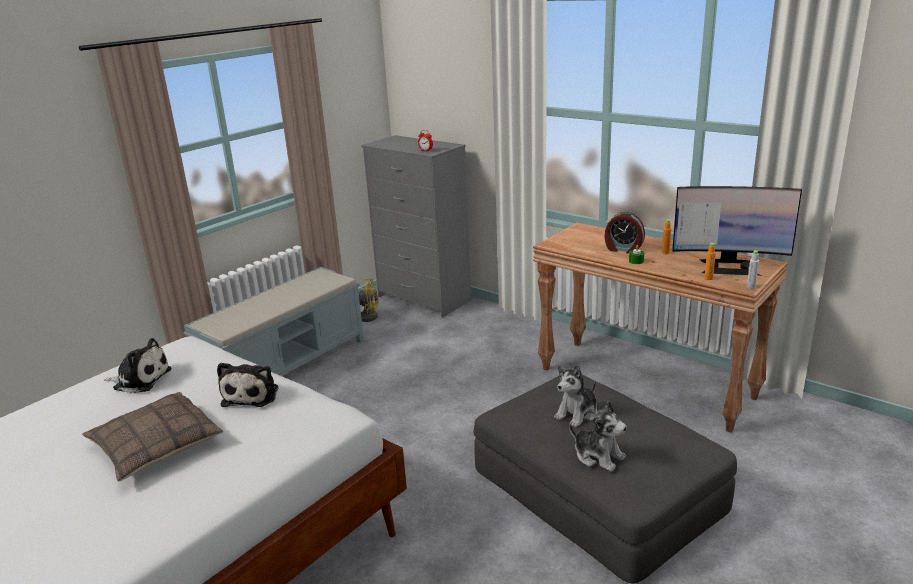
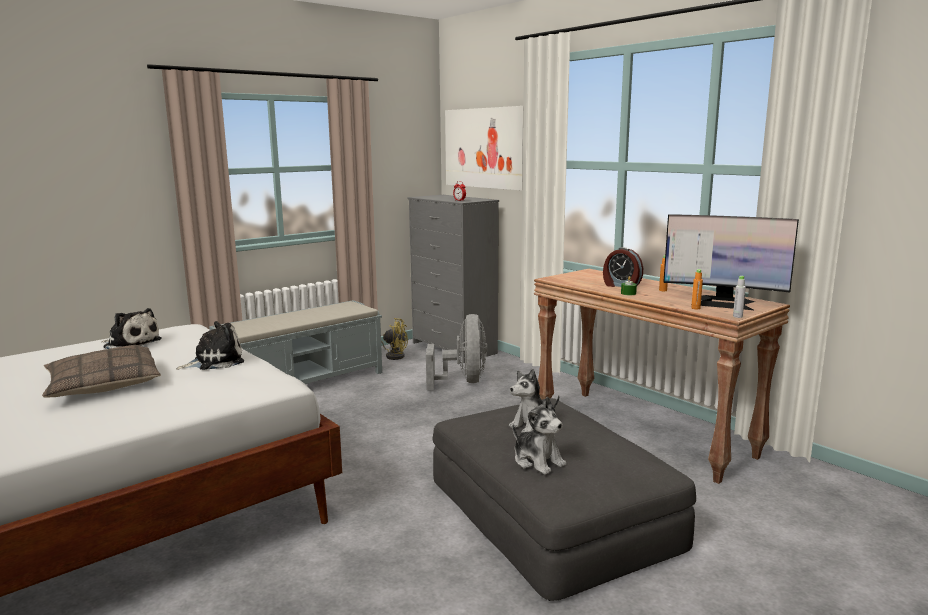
camera: 10 degrees right, 10 degrees down
(252, 394) = (215, 361): plush toy -> plush toy turned 135 degrees counterclockwise
(443, 87) = (485, 148): none -> picture
(452, 342) = (463, 382): none -> grey fan

